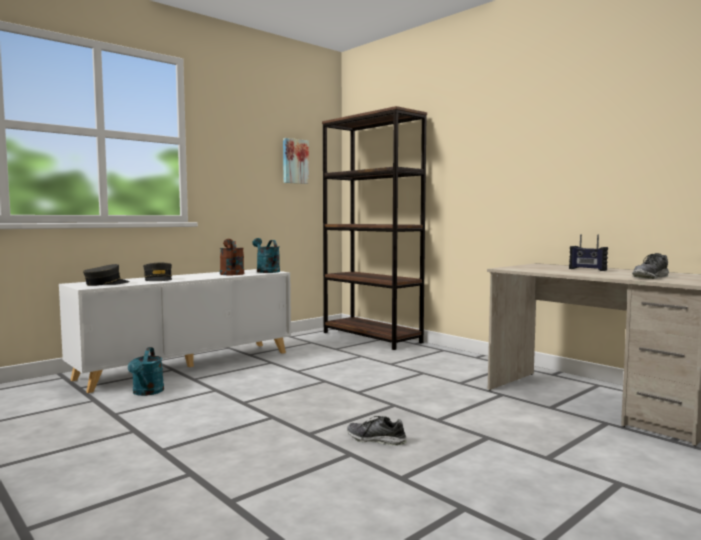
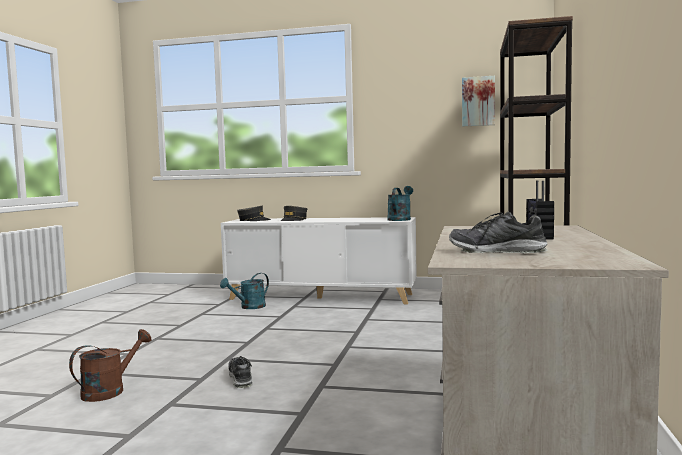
camera: 55 degrees right, 0 degrees up
(231, 273) = (364, 219): brown watering can -> brown watering can (110, 390)

